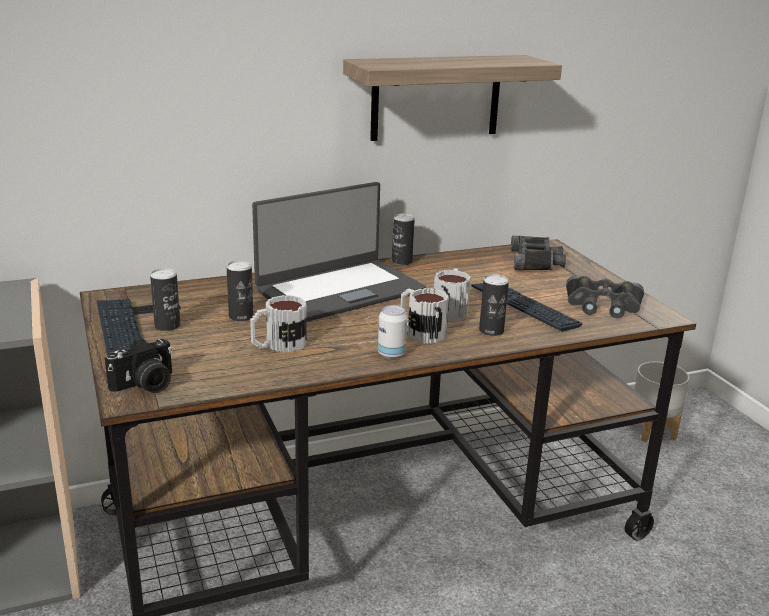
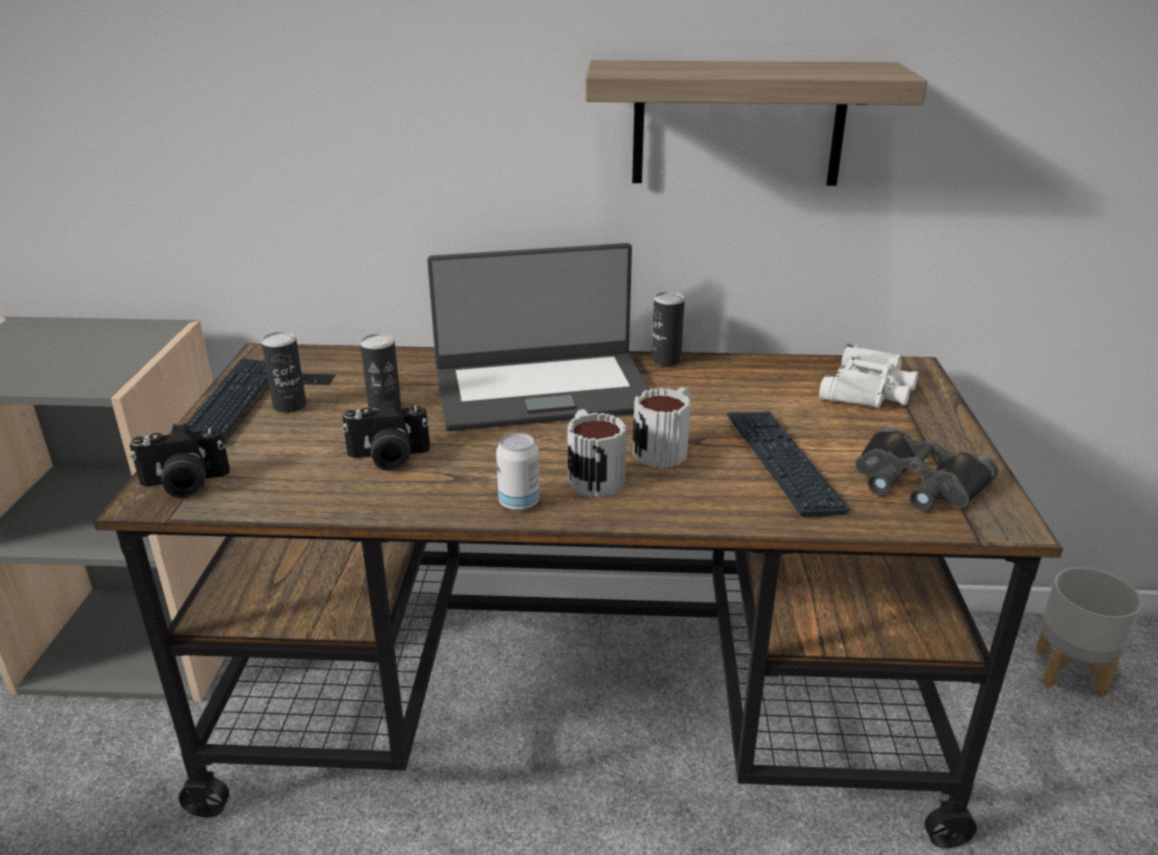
camera: 25 degrees right, 5 degrees up
(278, 345) = (388, 458): mug -> camera
(491, 331) = (696, 494): can -> none
(536, 261) = (869, 389): black binoculars -> white binoculars

